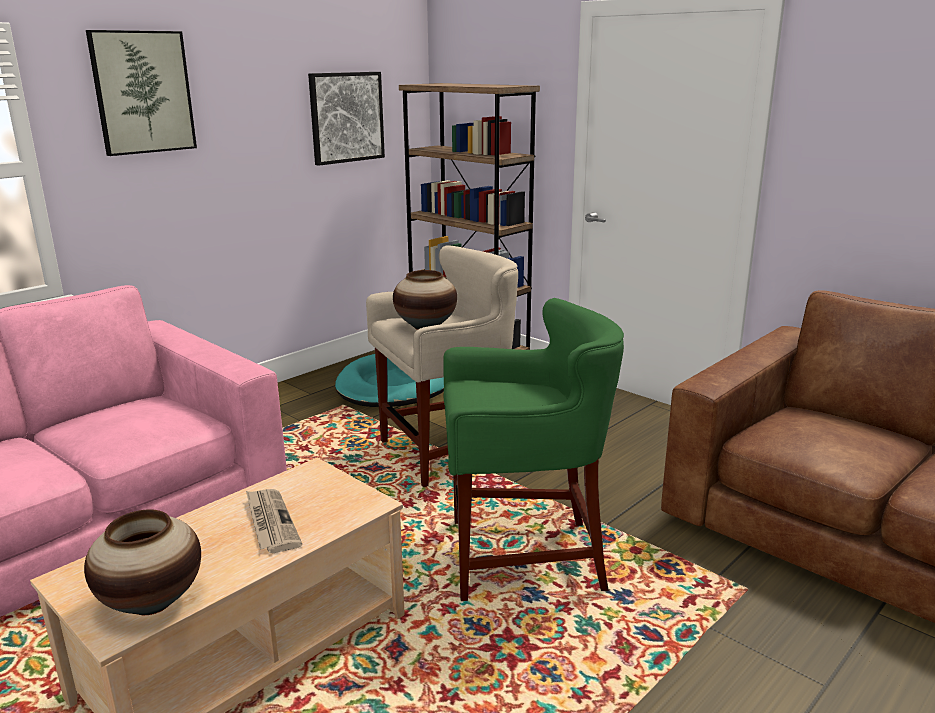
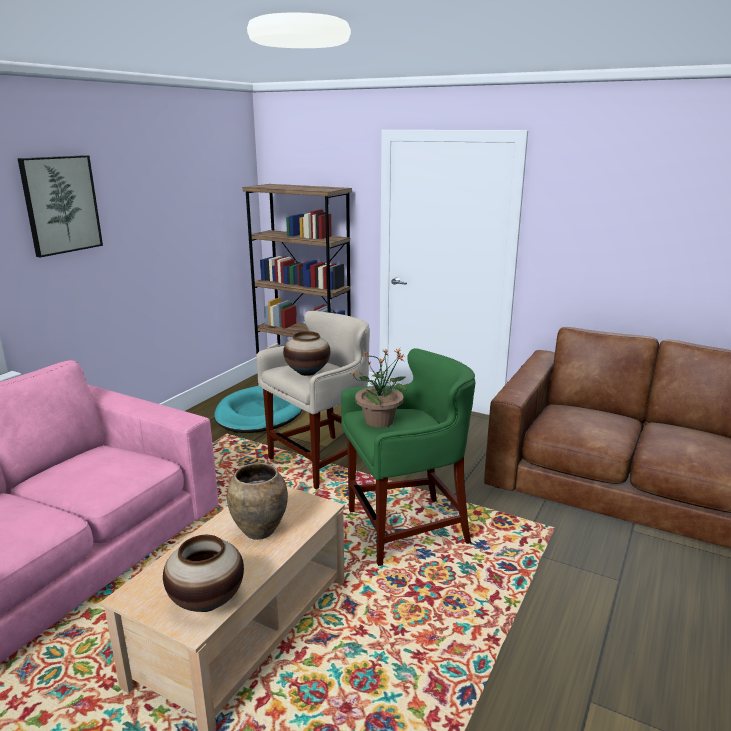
camera: 15 degrees left, 0 degrees up
(270, 522) = (259, 531): newspaper -> brown vase
(346, 117) = (204, 213): picture -> none
(483, 395) = (380, 421): none -> potted plant

